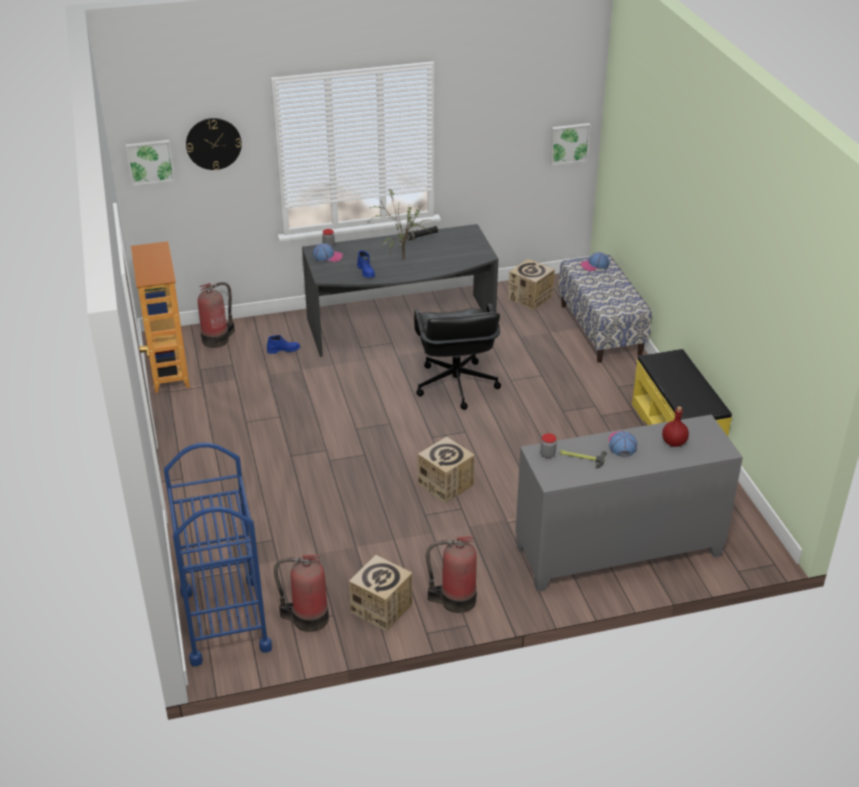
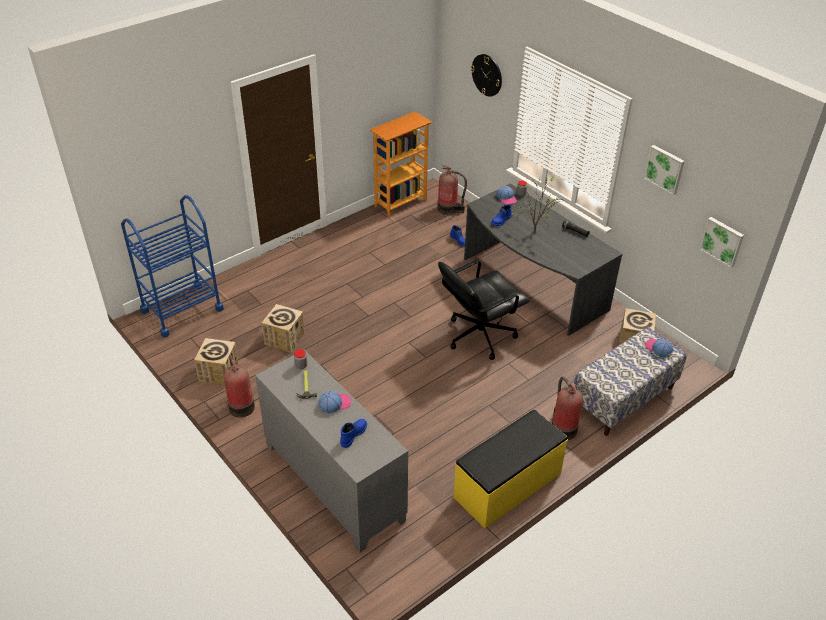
camera: 65 degrees right, 5 degrees up
(150, 161) = (454, 65): picture -> picture (665, 169)
(307, 618) = (197, 343): fire extinguisher -> fire extinguisher (562, 428)
(445, 484) = (359, 365): cardboard box -> cardboard box (285, 339)
(674, 443) = (353, 434): red bottle -> blue boot

